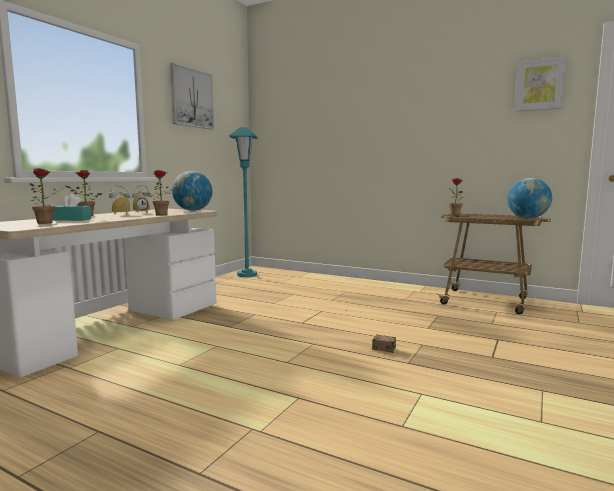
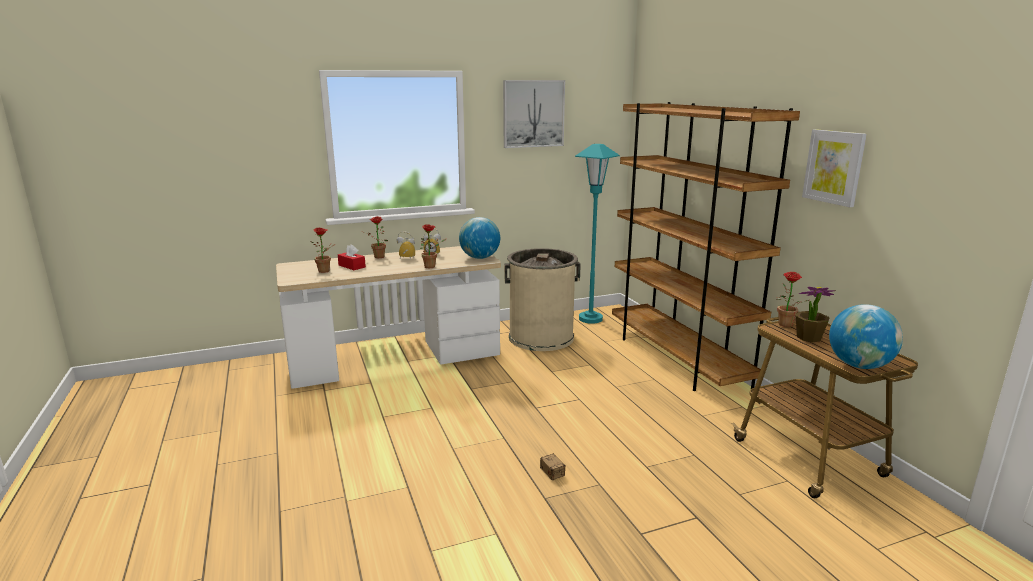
camera: 40 degrees right, 10 degrees up
(72, 219) = (352, 266): turquoise tissue box -> red tissue box
(229, 289) = (541, 337): none -> beige trash can
(340, 281) = (677, 359): none -> brown bookcase
(478, 216) = (808, 337): none -> potted plant
(539, 85) = (968, 140): picture -> picture (834, 167)

